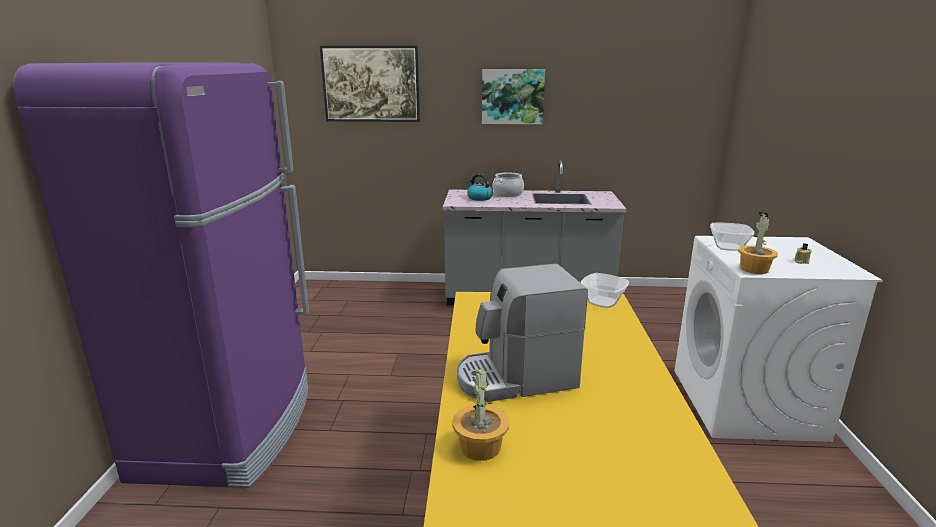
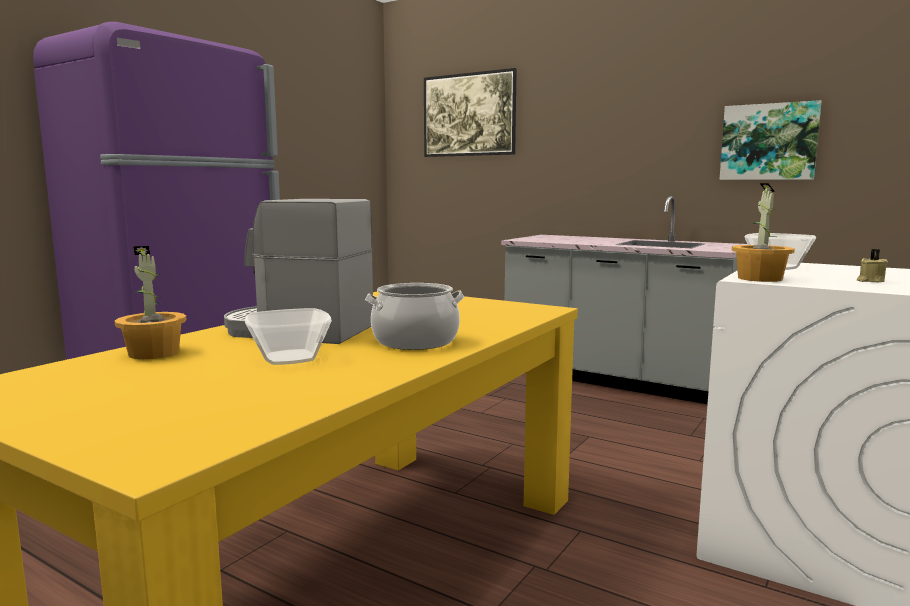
camera: 30 degrees right, 10 degrees down
(479, 198) = (557, 239): kettle -> none
(508, 194) = (601, 239): cooking pot -> cooking pot (415, 341)
(512, 96) = (620, 119): picture -> picture (768, 142)
(603, 302) = (532, 309): bowl -> bowl (291, 358)

